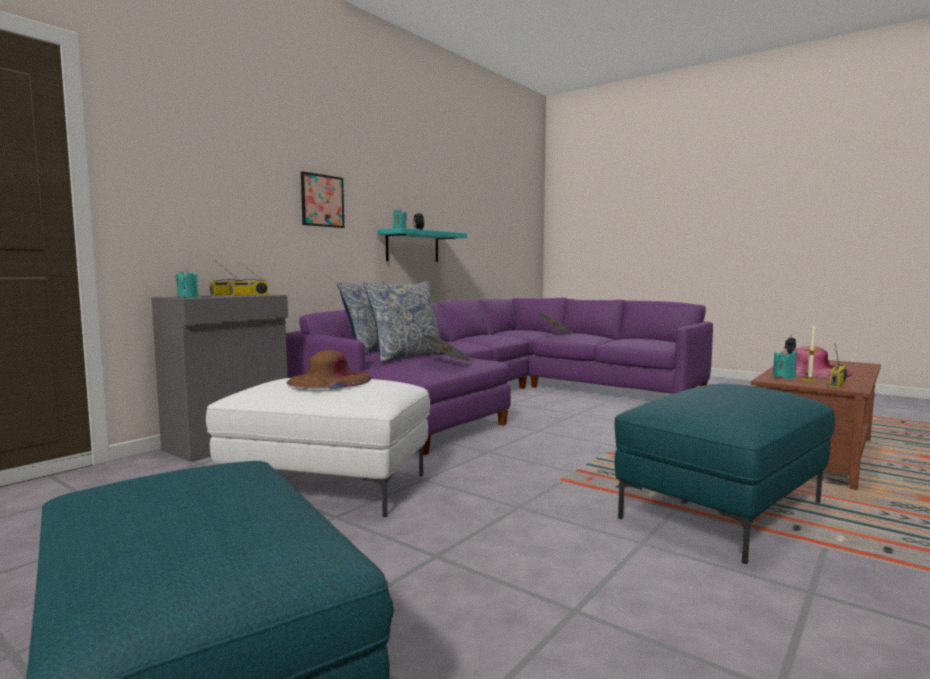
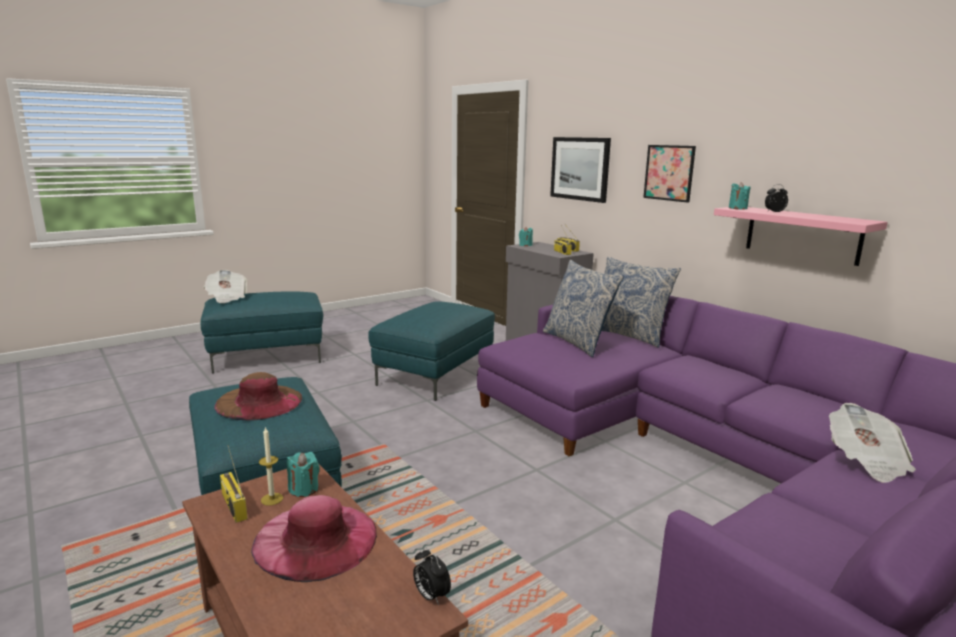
camera: 105 degrees right, 10 degrees up
(213, 190) = (580, 168): none -> picture
(325, 487) = (434, 374): white ottoman -> turquoise ottoman
(329, 380) = (434, 310): brown hat -> brown hat (259, 402)
(412, 246) = (802, 234): turquoise shelf -> pink shelf
(447, 363) = (543, 355): newspaper -> newspaper (227, 297)

